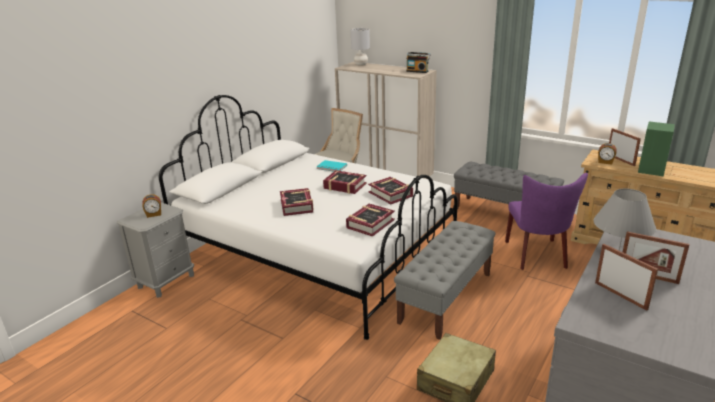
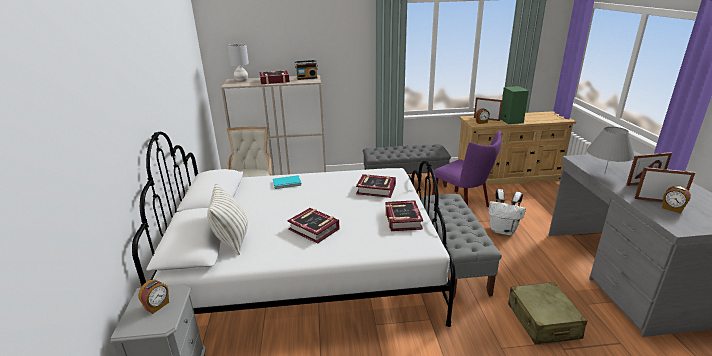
camera: 40 degrees left, 0 degrees up
(239, 193) = (232, 240): none -> pillow
(345, 186) = (327, 195): book -> book (274, 81)
(545, 295) = (503, 230): none -> white backpack
(618, 307) = (672, 209): none -> alarm clock

